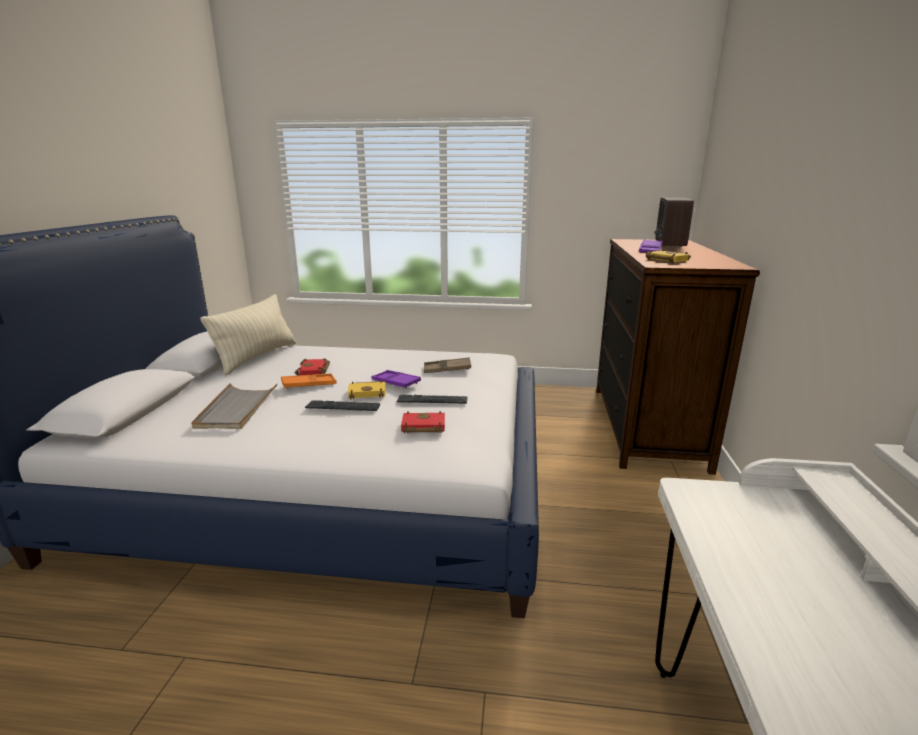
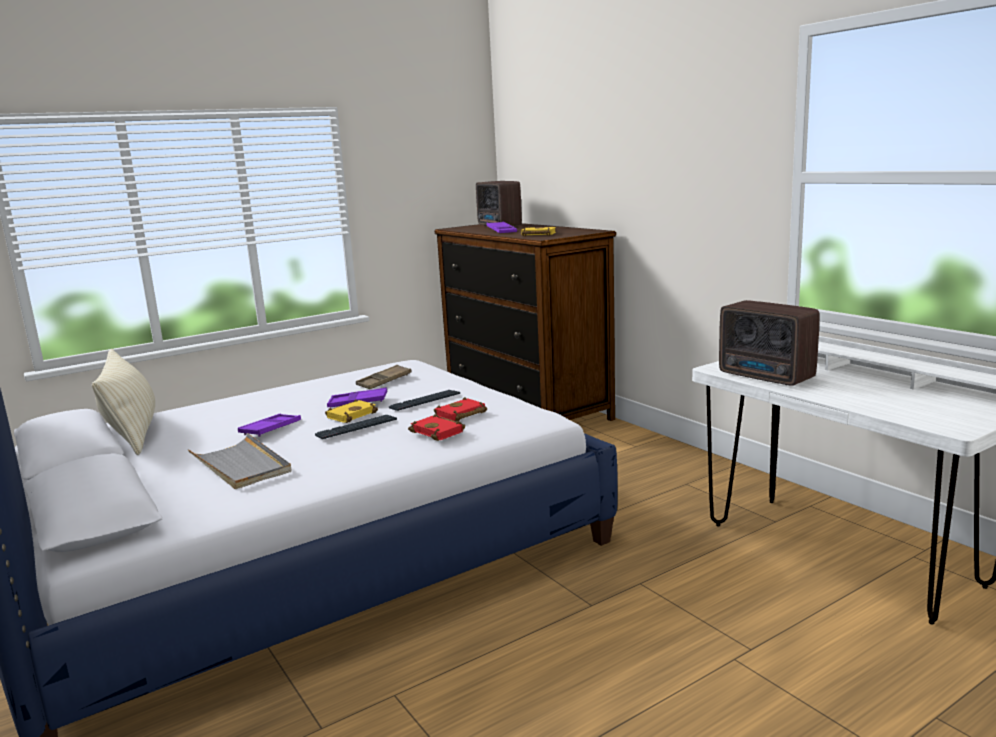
camera: 40 degrees left, 5 degrees down
(309, 384) = (270, 429): orange tray -> purple tray
(314, 371) = (244, 420): red book -> red book (439, 432)
(733, 543) = (767, 377): none -> radio

